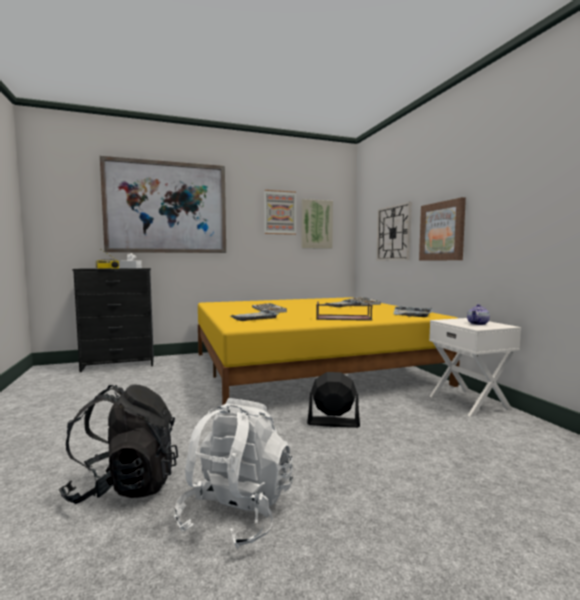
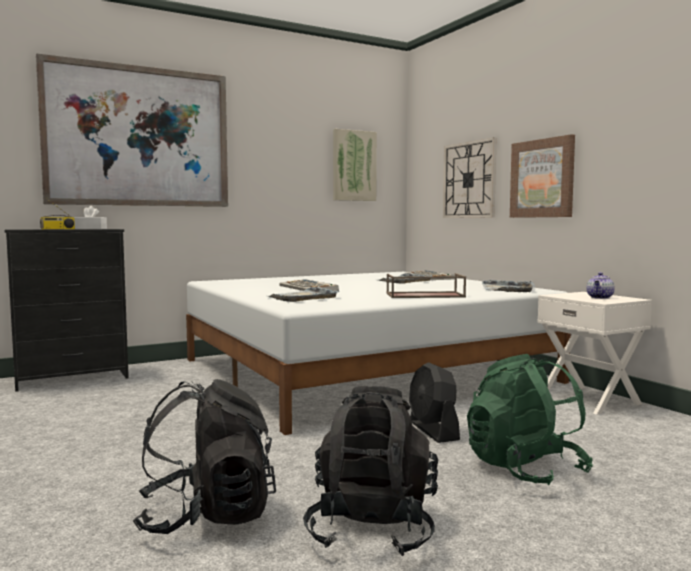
camera: 10 degrees left, 0 degrees up
(237, 513) = (372, 528): white backpack -> black backpack
(280, 212) = (303, 147): picture -> none
(308, 368) = (363, 370): yellow bed -> white bed
(333, 422) = (433, 431): black fan -> black fan turned 105 degrees counterclockwise
(388, 465) = (524, 469): none -> green backpack

